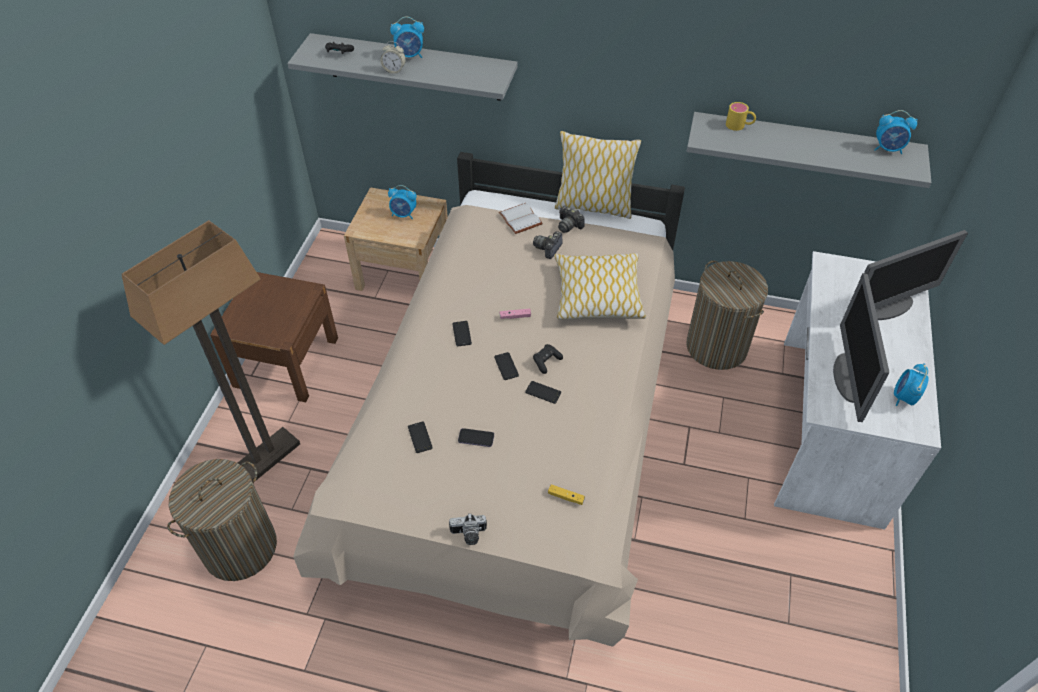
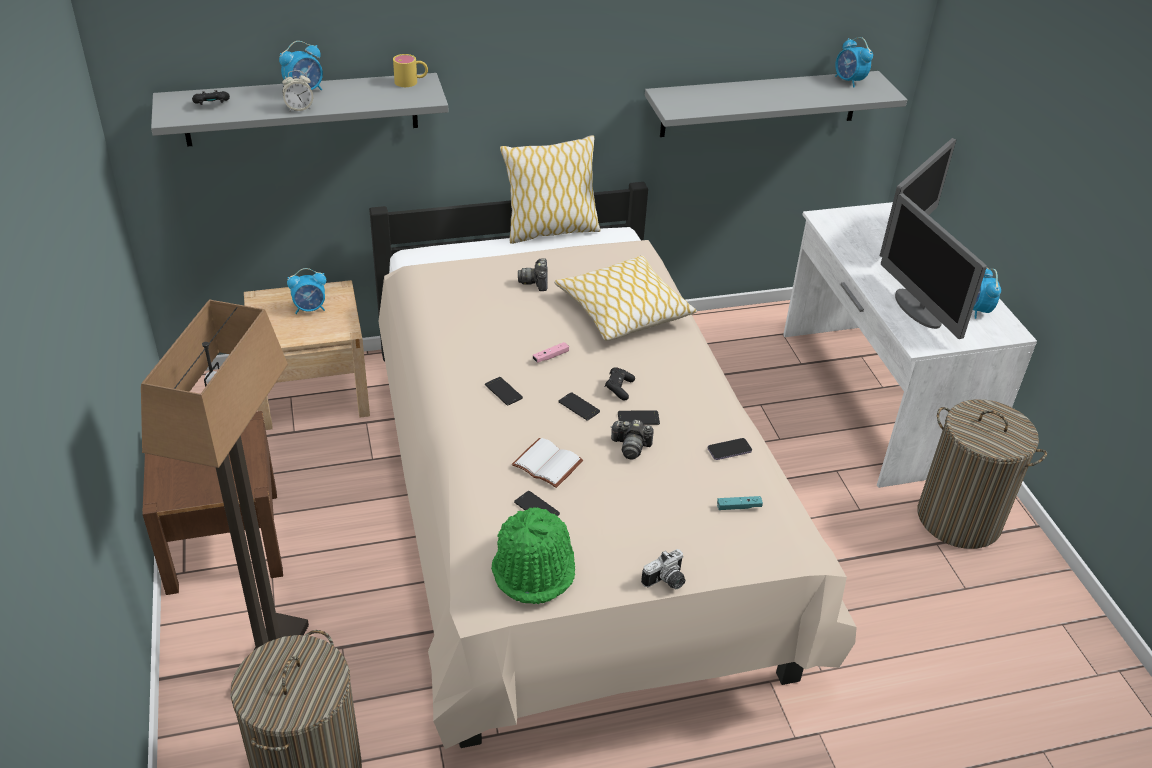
camera: 30 degrees left, 10 degrees down
(386, 484) = (534, 568): none -> green hat
(476, 438) = (600, 486): phone -> phone (729, 450)
(521, 219) = (483, 262): white book -> white book (549, 463)
(566, 497) = (739, 507): yellow game controller -> turquoise game controller
(569, 225) = (541, 254): camera -> camera (631, 446)
(717, 347) = (721, 359): laundry basket -> laundry basket (959, 518)
(739, 125) = (699, 91): yellow mug -> yellow mug (411, 82)
(888, 149) = (849, 81): alarm clock -> alarm clock turned 75 degrees clockwise

